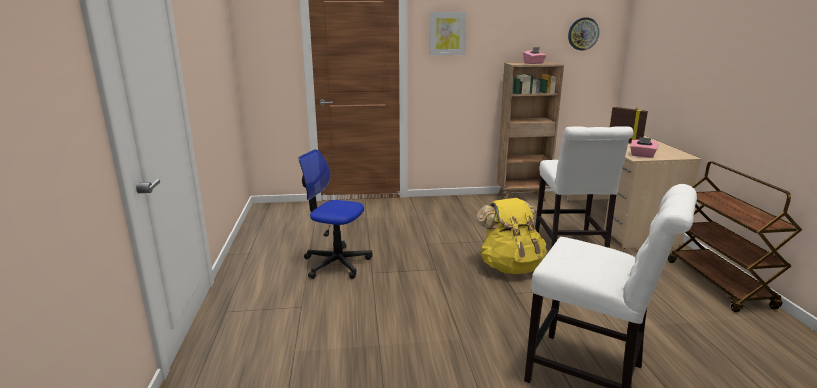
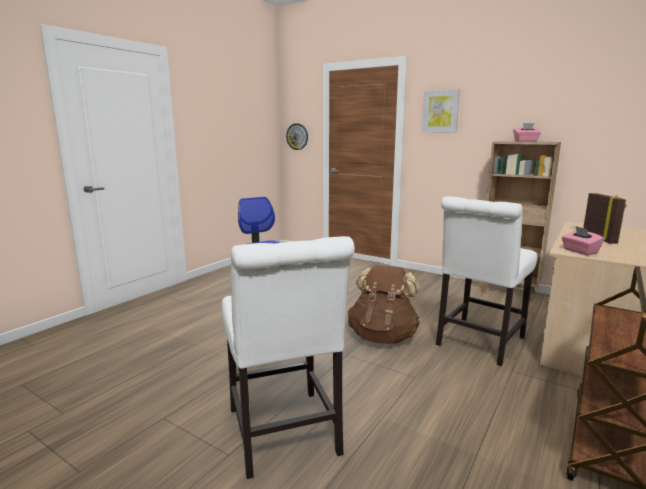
camera: 40 degrees right, 5 degrees down
(510, 266) = (382, 337): yellow backpack -> brown backpack
(583, 34) = (606, 108): wall clock -> wall clock (297, 136)

